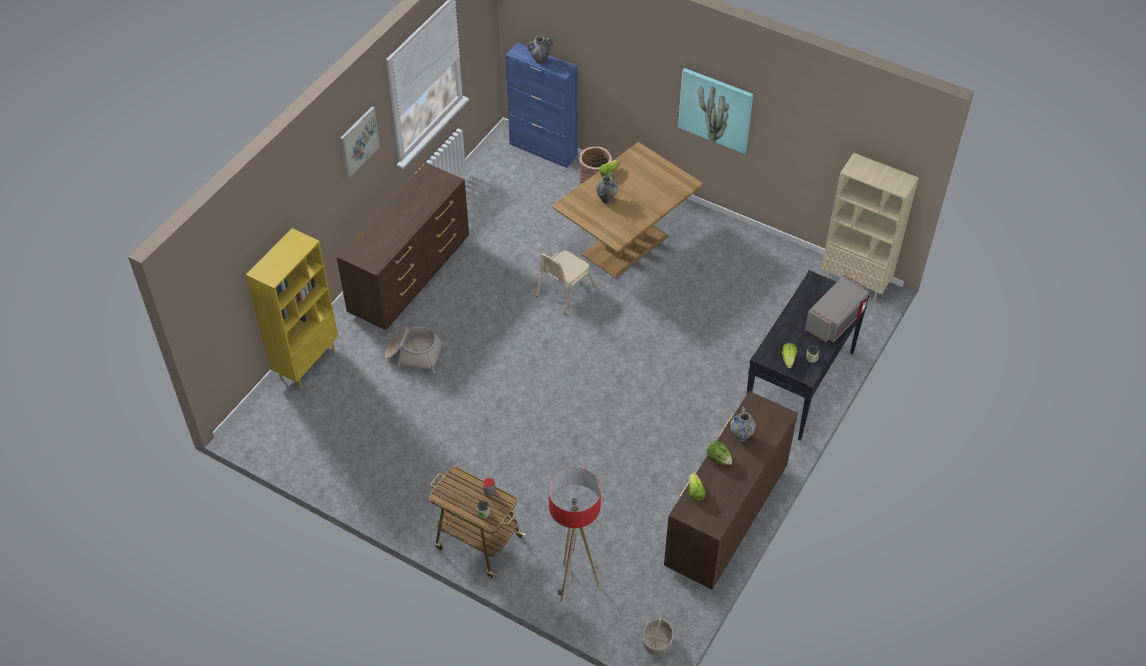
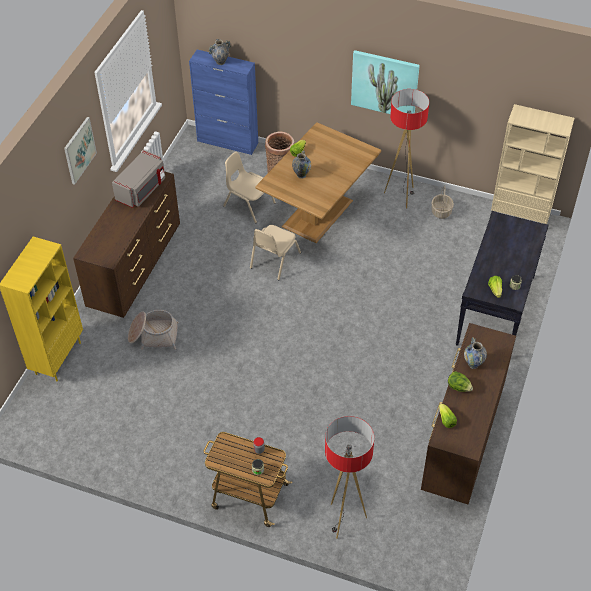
camera: 10 degrees left, 0 degrees up
(550, 224) = (249, 204): none -> beige chair
(657, 642) = (430, 560): basket -> basket (441, 211)
(725, 238) = (401, 196): none -> floor lamp
(835, 321) = (526, 251): grey microwave -> grey microwave (142, 189)

